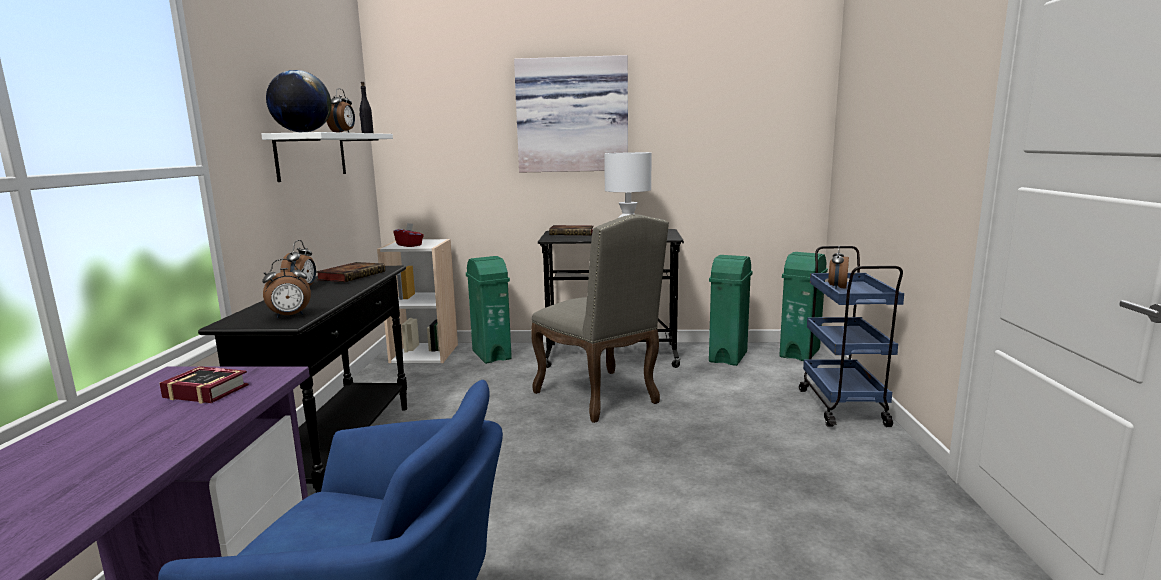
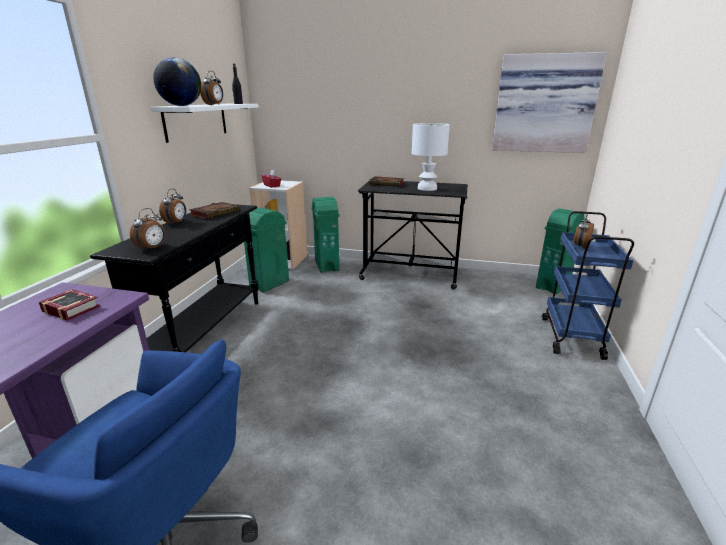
camera: 10 degrees right, 10 degrees up
(290, 316) = (152, 248): alarm clock -> alarm clock turned 45 degrees counterclockwise
(572, 115) = (394, 91): picture -> picture (544, 104)
(600, 397) = (391, 308): grey chair -> none
(727, 357) = (495, 284): green trash can -> green trash can (269, 284)

